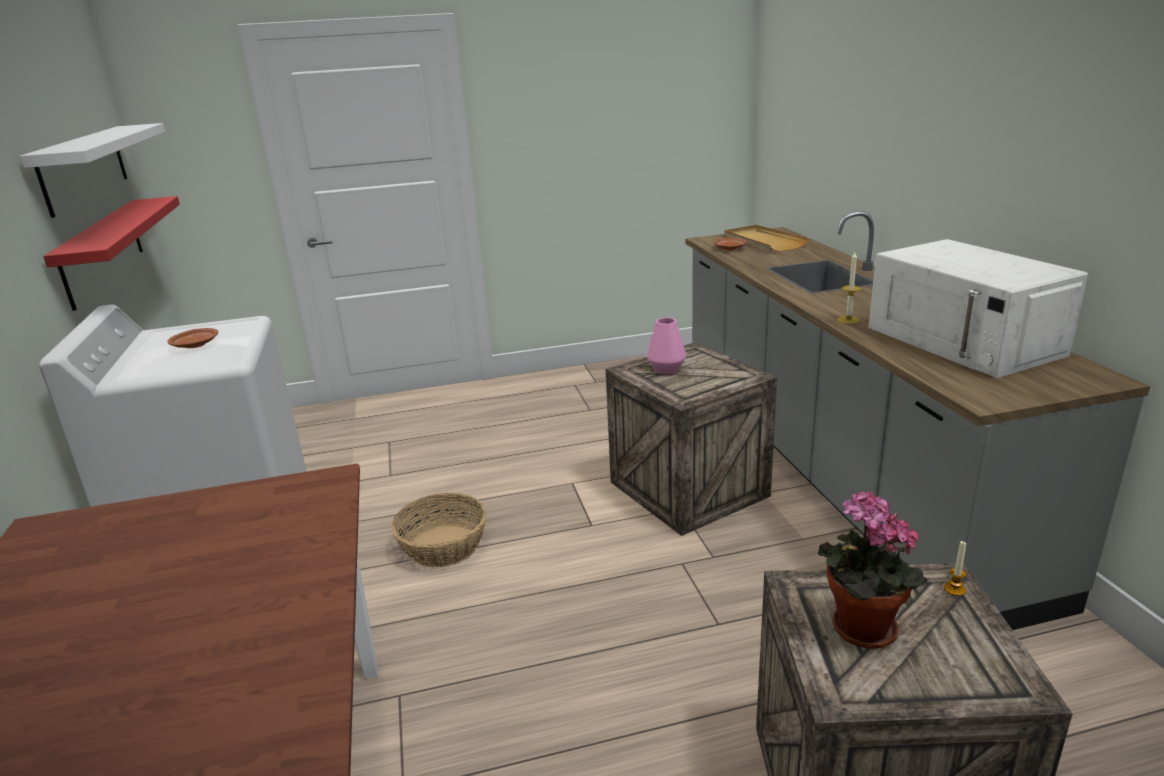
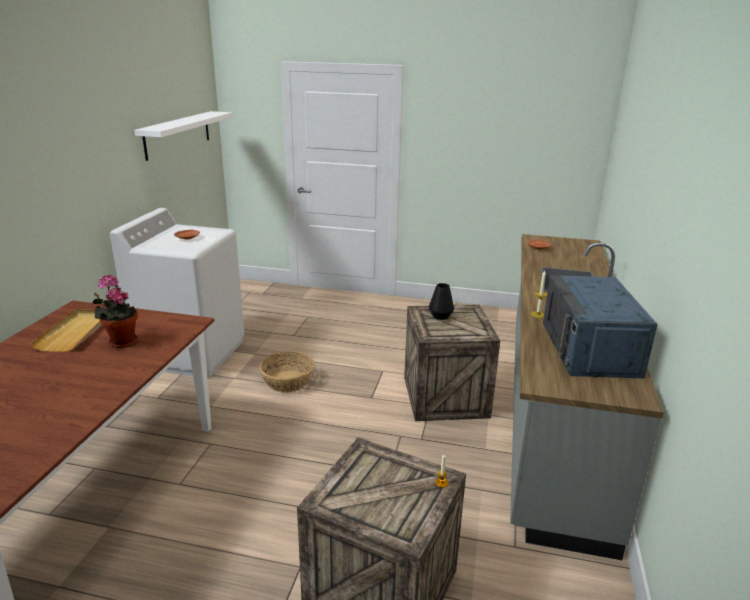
camera: 25 degrees right, 0 degrees up
(102, 250) = (177, 178): red shelf -> none
(666, 369) = (440, 316): pink vase -> black vase
(763, 241) = (569, 248): beige tray -> beige tray (75, 332)
(858, 630) = (366, 480): potted plant -> potted plant (121, 342)
(964, 341) = (590, 348): white microwave -> blue microwave

